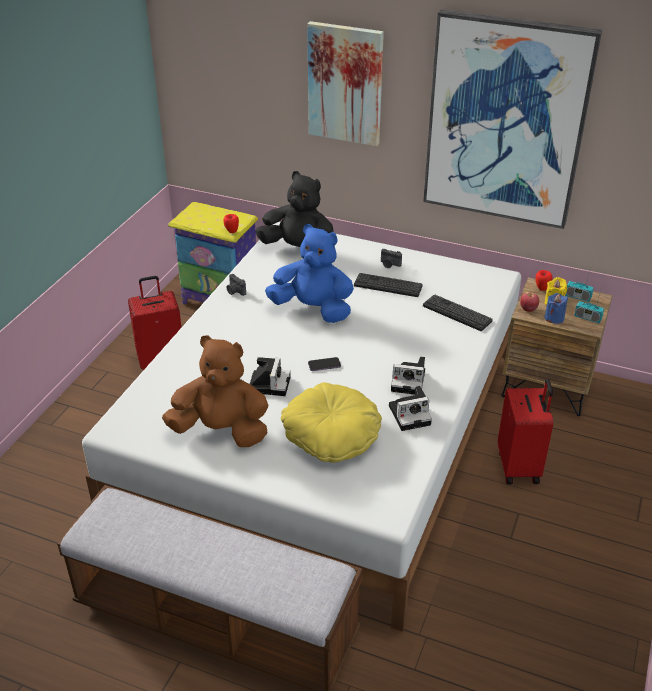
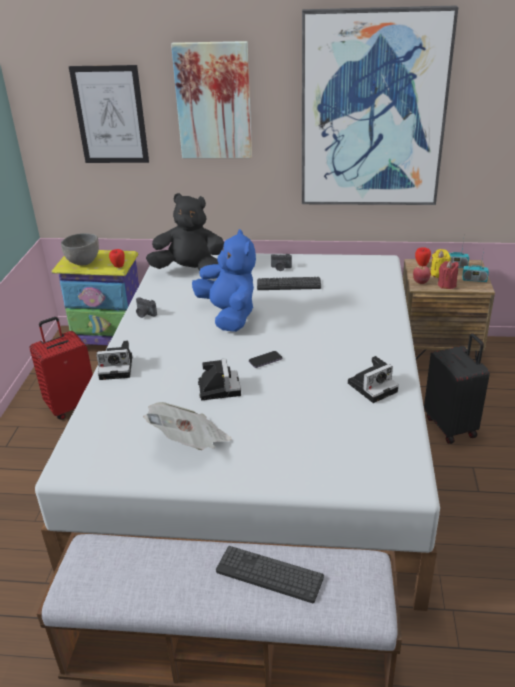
camera: 15 degrees left, 5 degrees down
(200, 220) = (83, 262): none -> grey bowl
(221, 431) = (190, 442): brown plush toy -> newspaper
(244, 80) = (110, 115): none -> picture
(313, 309) = (229, 315): blue plush toy -> blue plush toy turned 60 degrees clockwise
(333, 433) = (307, 419): yellow pillow -> none
(409, 381) = (355, 358): camera -> camera (118, 367)
(457, 313) = (363, 295): keyboard -> keyboard (269, 574)
(519, 467) = (451, 426): red suitcase -> black suitcase
(554, 318) = (446, 285): blue candle -> red candle

